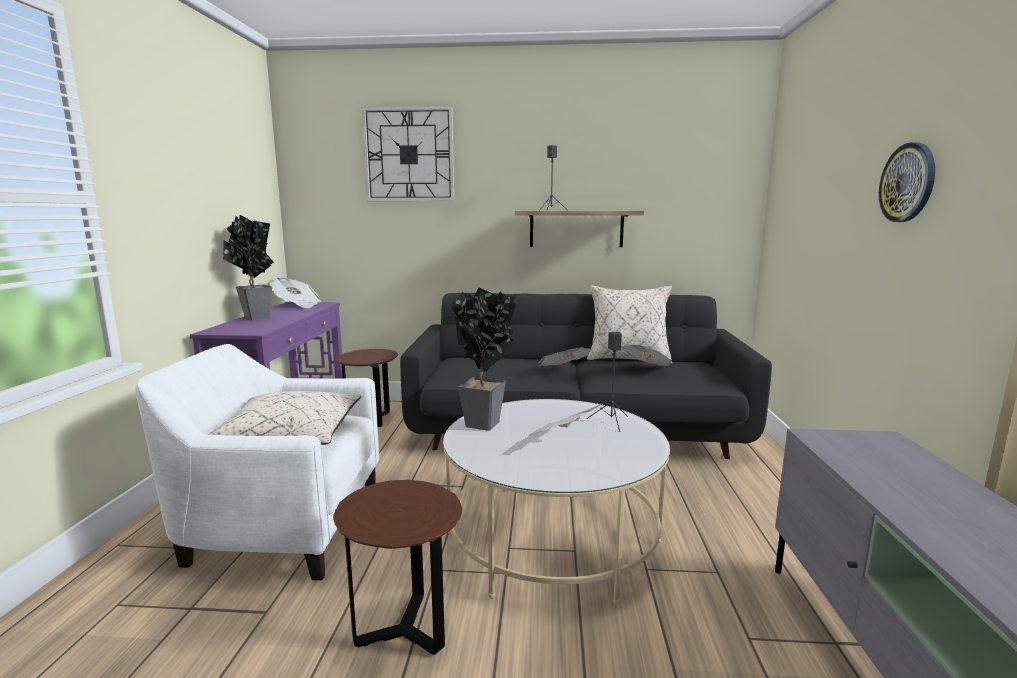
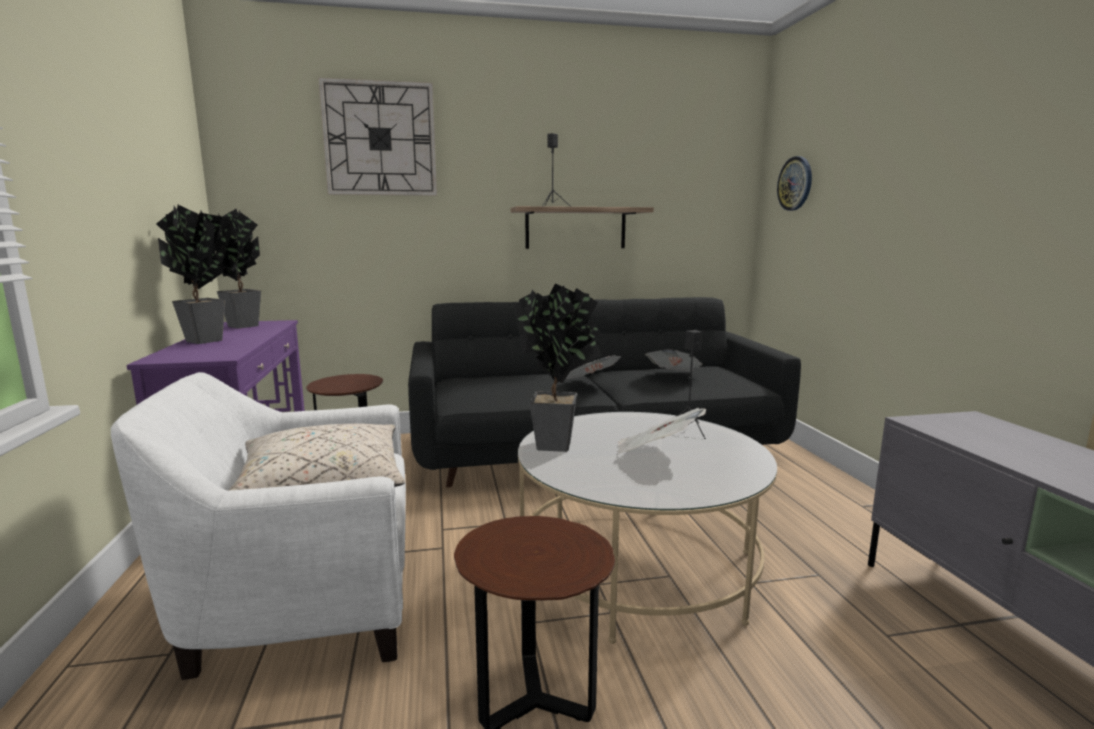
camera: 15 degrees left, 0 degrees up
(297, 305) = (243, 325): newspaper -> potted plant
(628, 358) = (642, 367): beige pillow -> none
(908, 183) = (952, 172): wall clock -> wall clock (795, 183)

